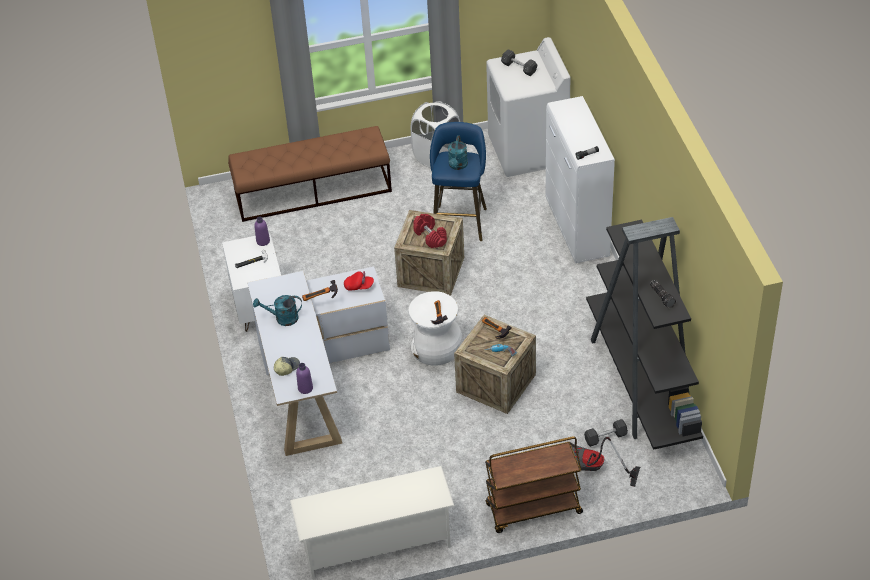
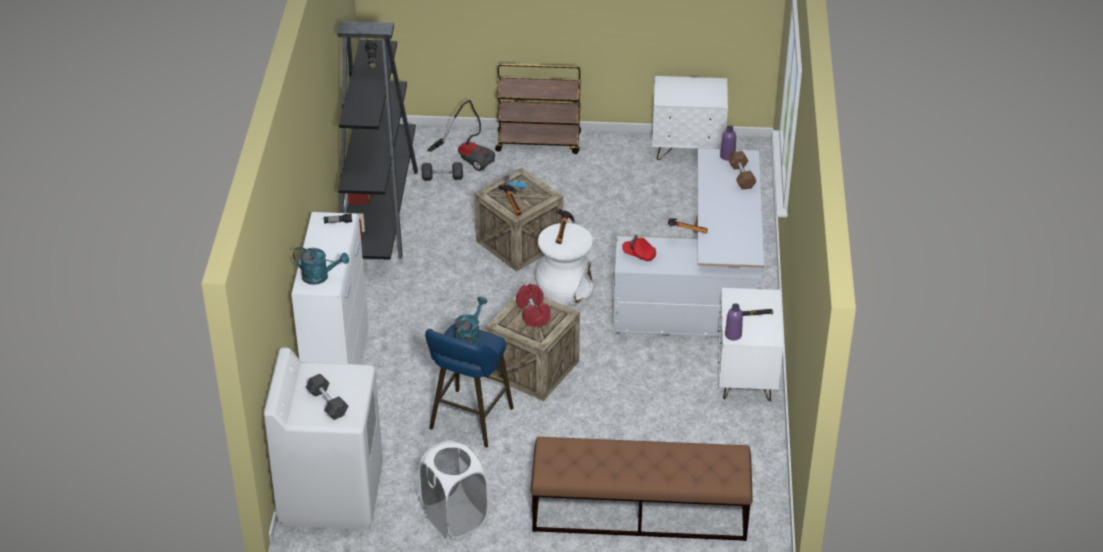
camera: 165 degrees left, 5 degrees down
(282, 318) = (734, 220): turquoise watering can -> turquoise watering can (320, 277)
(286, 367) = (741, 176): cap -> brown dumbbell
(376, 544) = (687, 149): white shoe rack -> white nightstand

